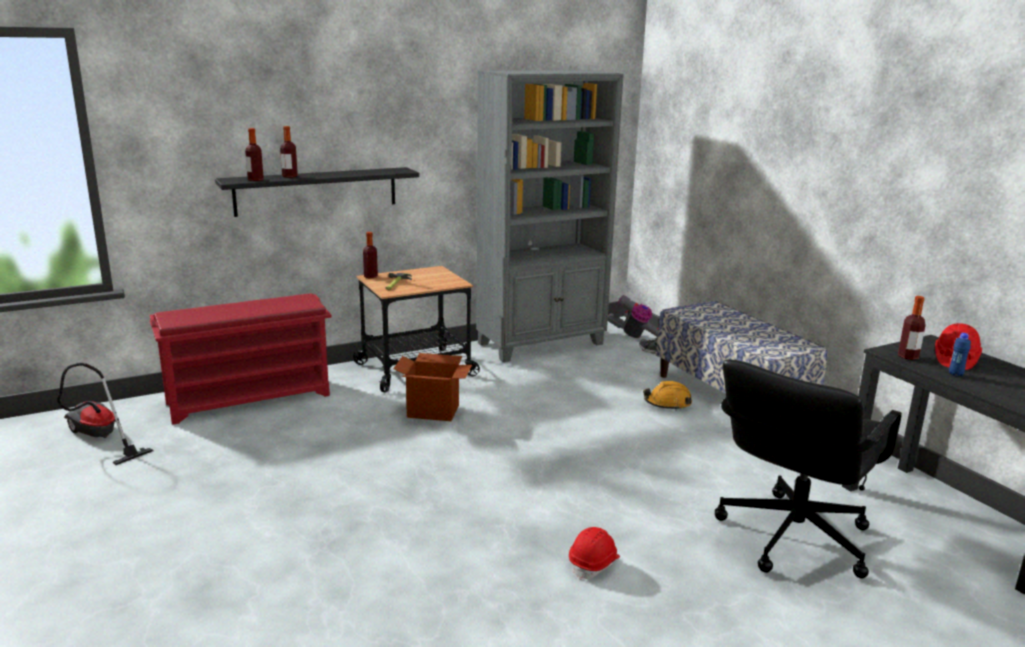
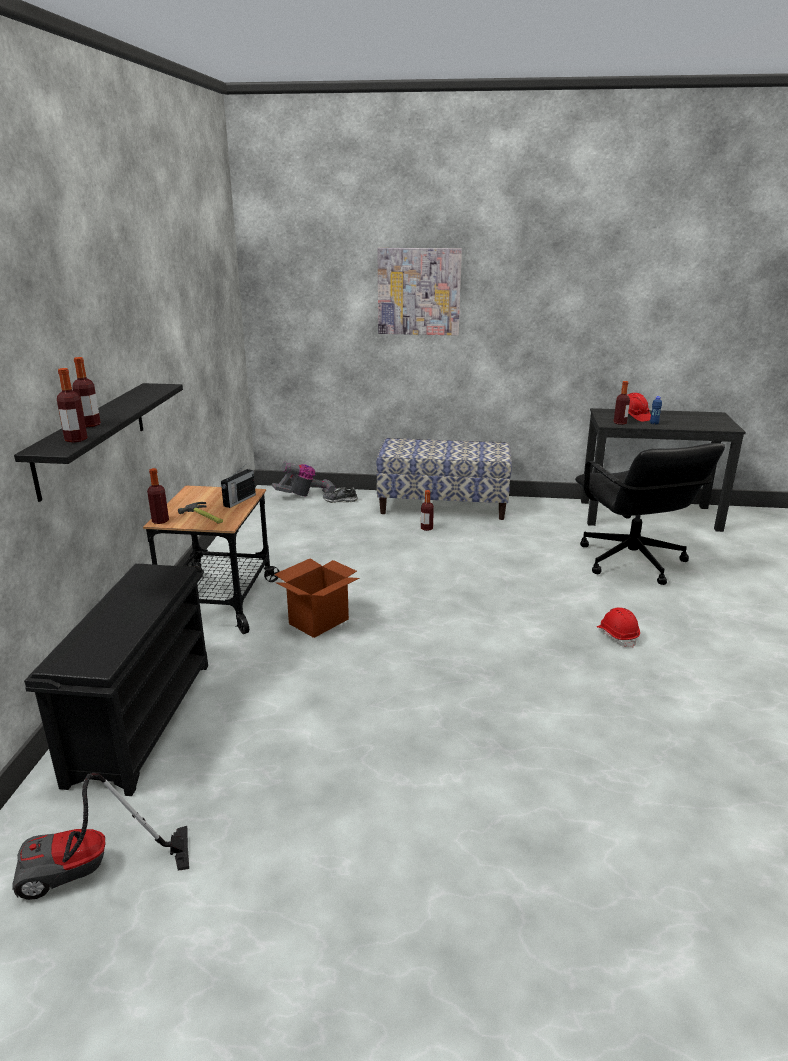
camera: 55 degrees left, 5 degrees up
(250, 398) = (142, 719): red shoe rack -> black shoe rack
(437, 284) = (239, 500): none -> radio
(542, 344) = (257, 531): grey bookcase -> none
(667, 403) = (426, 528): orange hard hat -> bottle
(768, 138) = (419, 291): none -> picture

